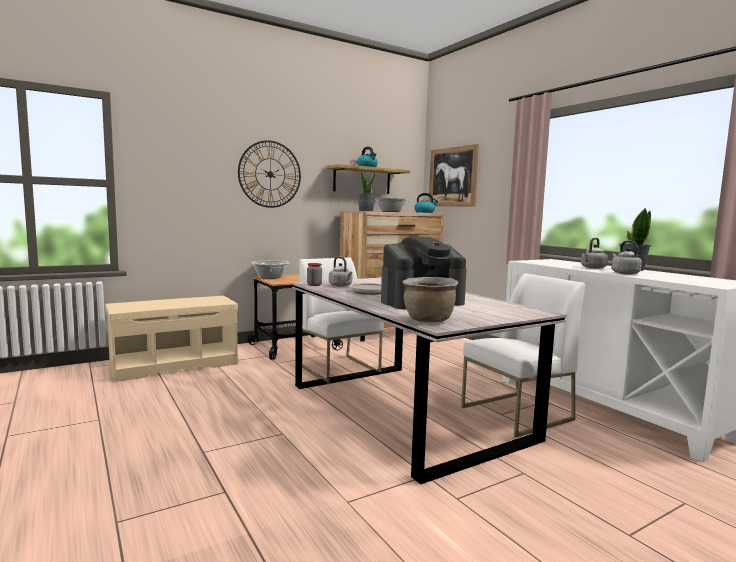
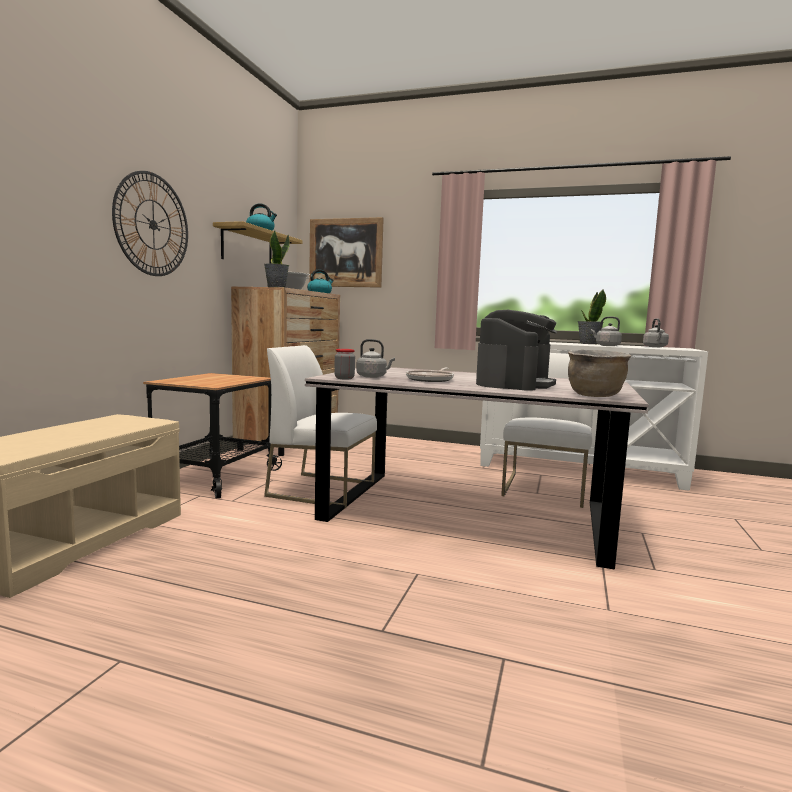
camera: 40 degrees left, 0 degrees up
(270, 277) = (174, 380): cooking pot -> none
(592, 268) = (567, 343): grey kettle -> grey kettle (655, 347)

